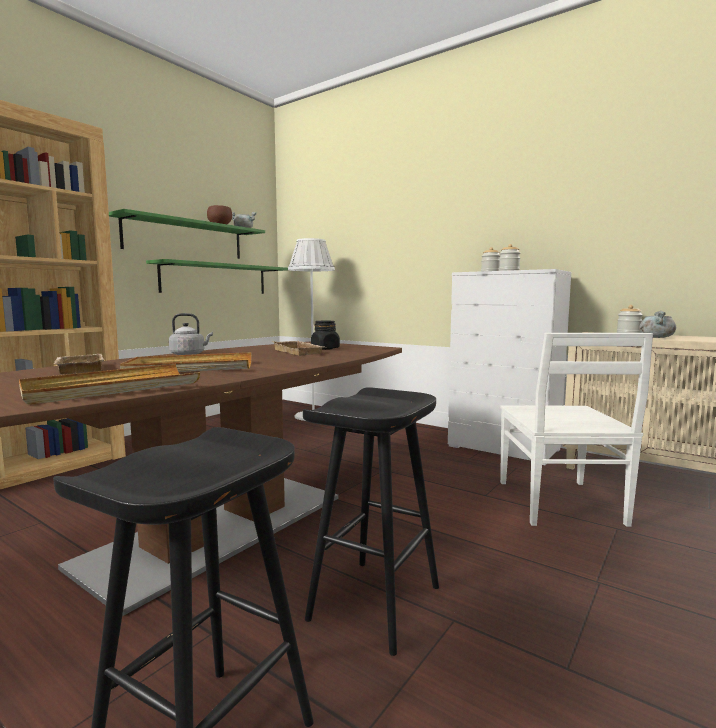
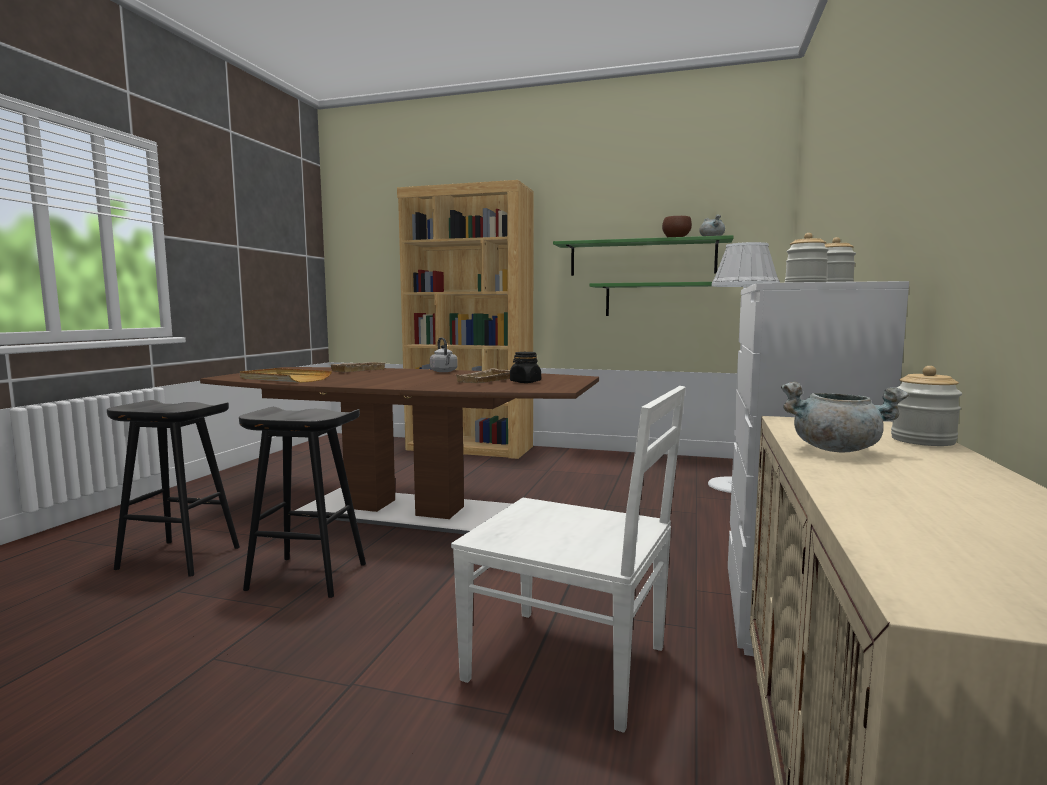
camera: 70 degrees right, 0 degrees up
(190, 368) = (368, 377): beige tray -> none
(559, 503) = (571, 665): white chair -> white chair turned 135 degrees counterclockwise

